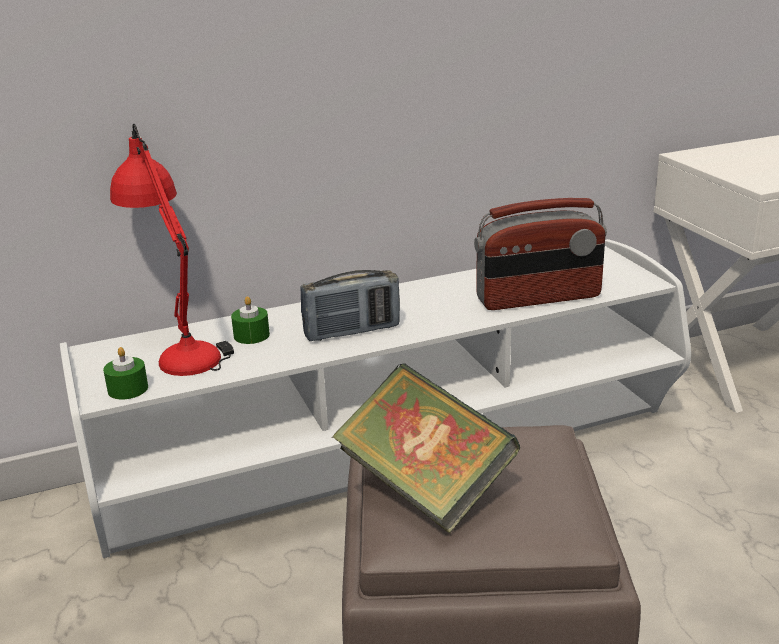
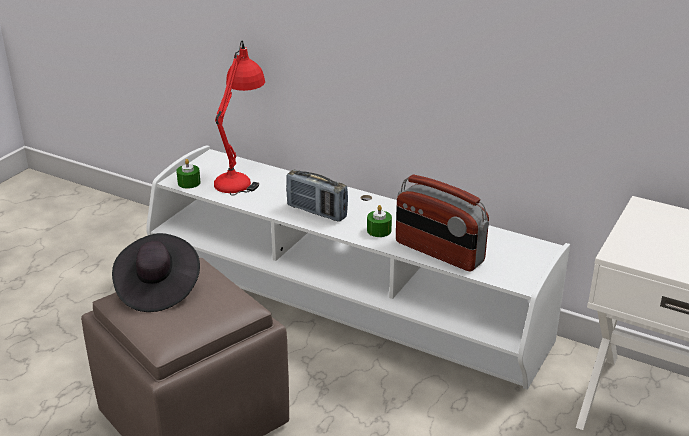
camera: 50 degrees right, 5 degrees up
(251, 335) = (276, 187): green candle -> green candle (379, 230)
(425, 486) = (157, 289): book -> black hat

